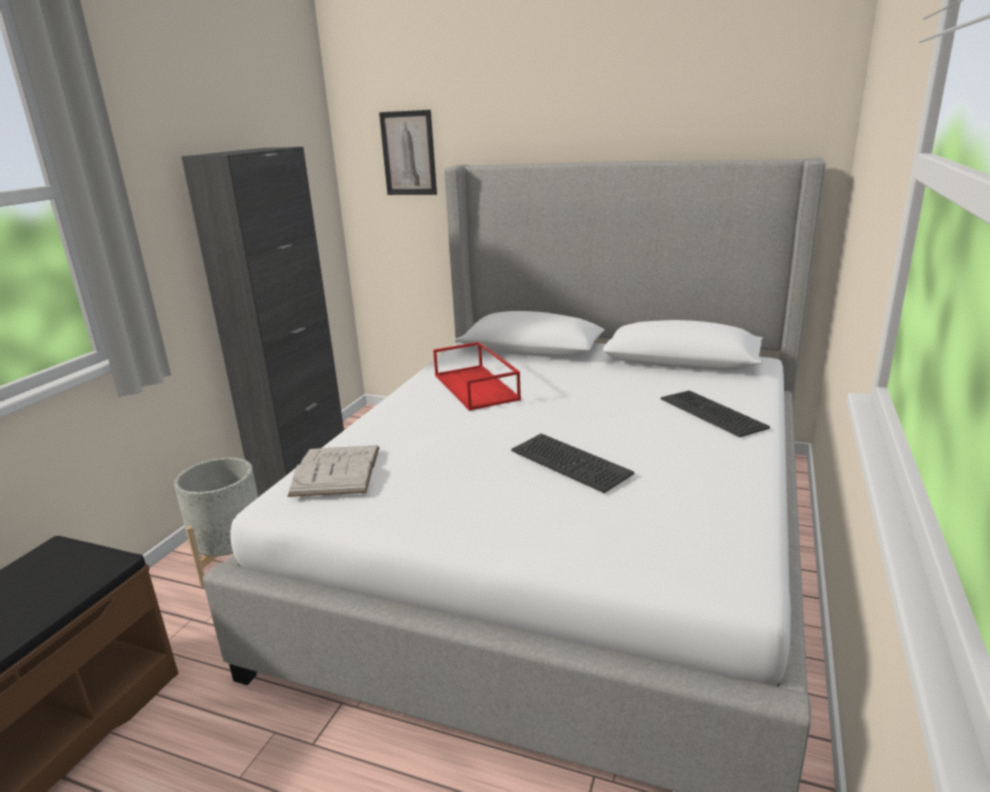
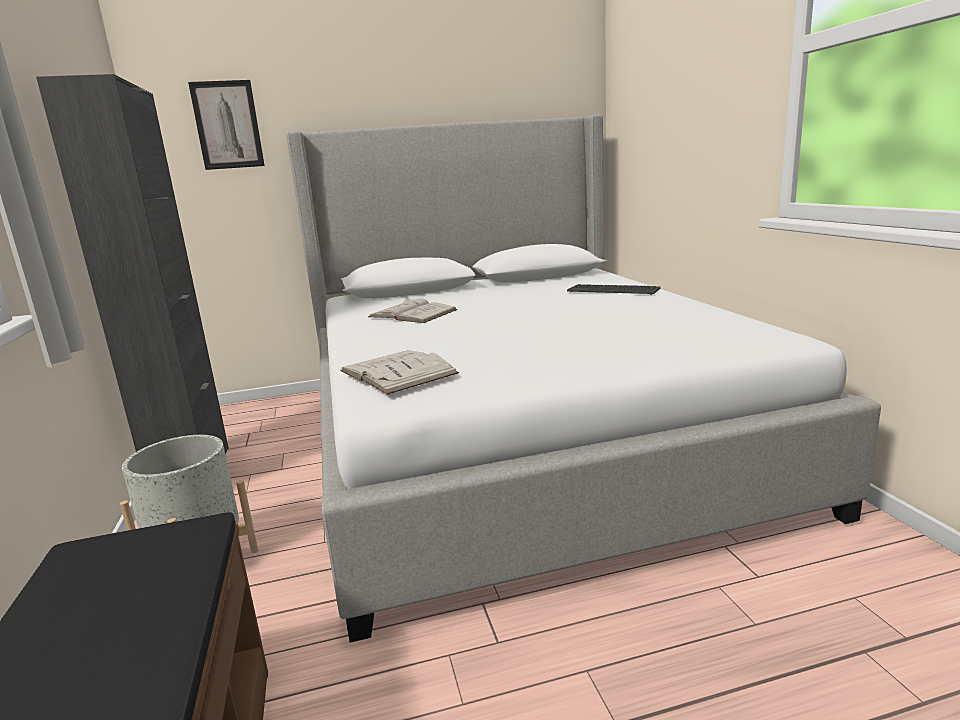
camera: 35 degrees left, 5 degrees down
(477, 387) = (412, 313): red tray -> white book
(569, 463) = (577, 326): keyboard -> none

